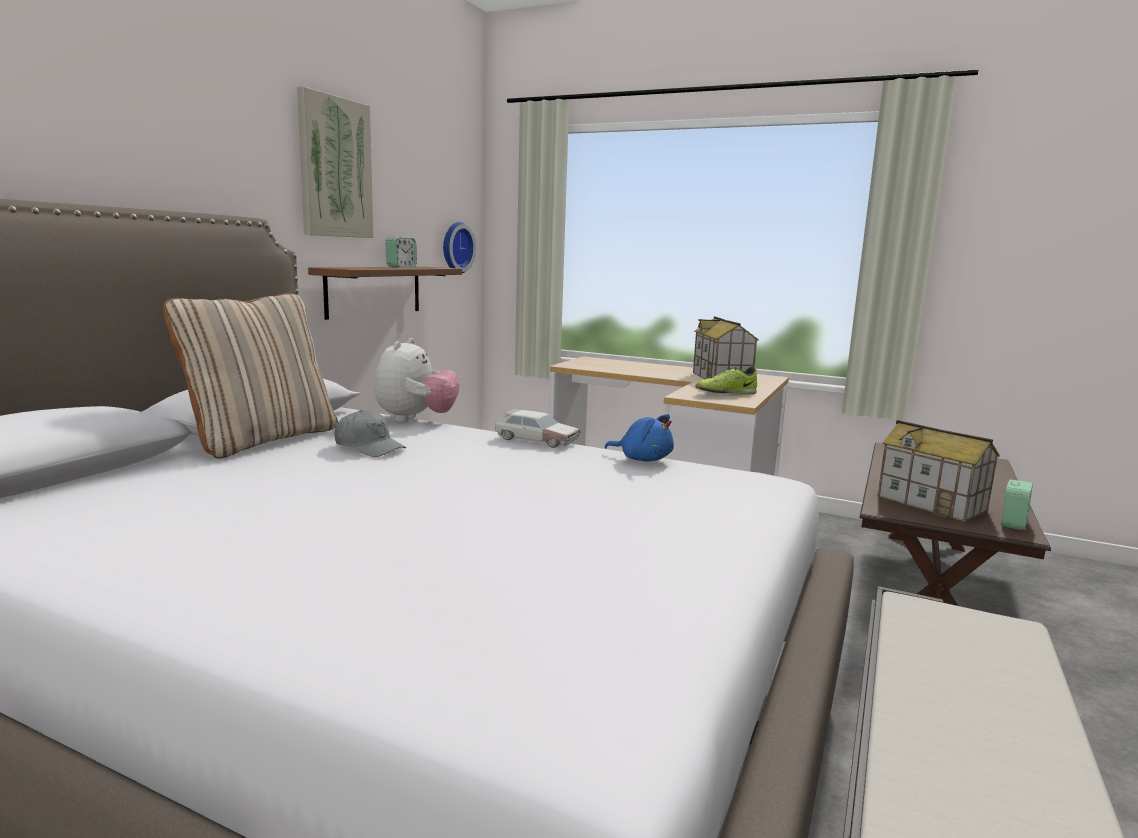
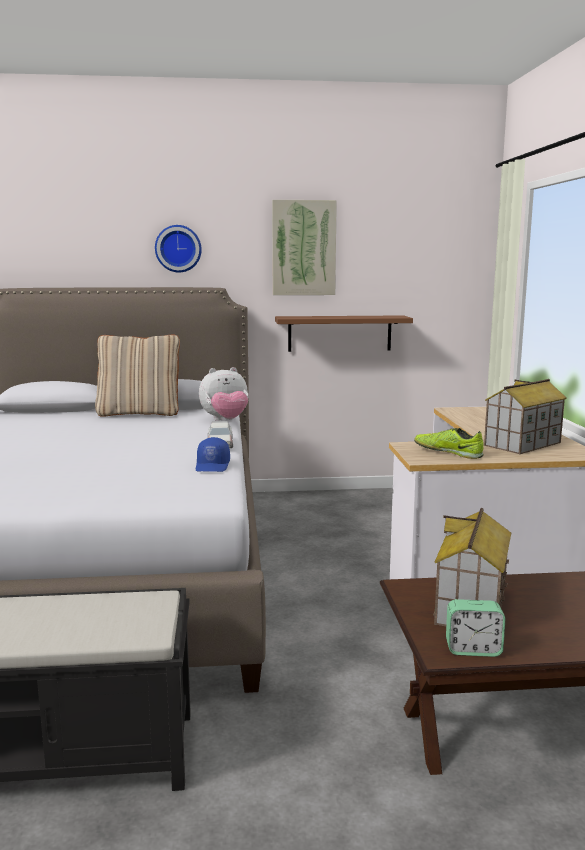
camera: 60 degrees right, 0 degrees up
(369, 447) = (152, 426): grey cap -> none
(401, 267) = (360, 316): alarm clock -> none
(455, 247) = (445, 299): wall clock -> wall clock (178, 248)
(643, 459) = (213, 466): blue plush toy -> blue cap

